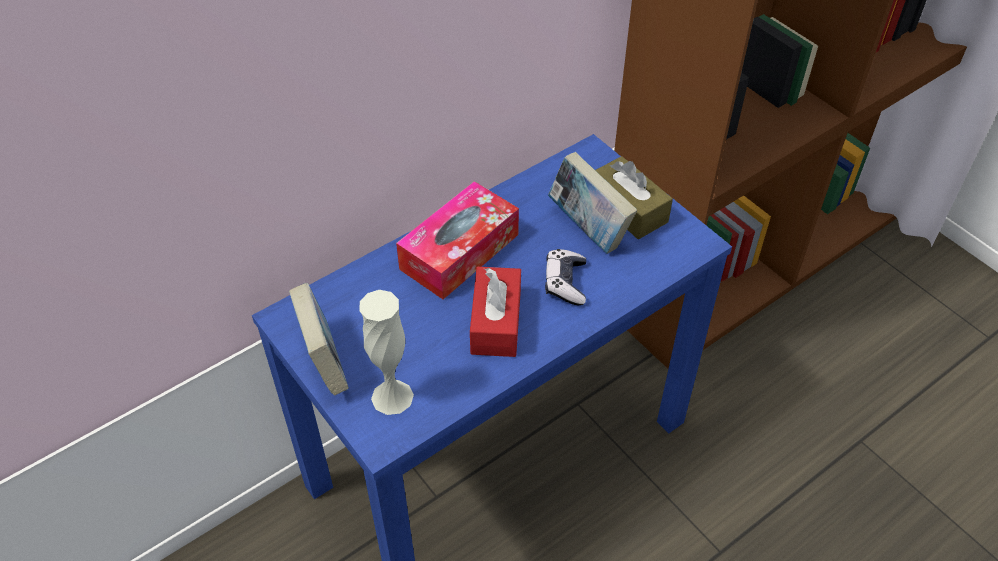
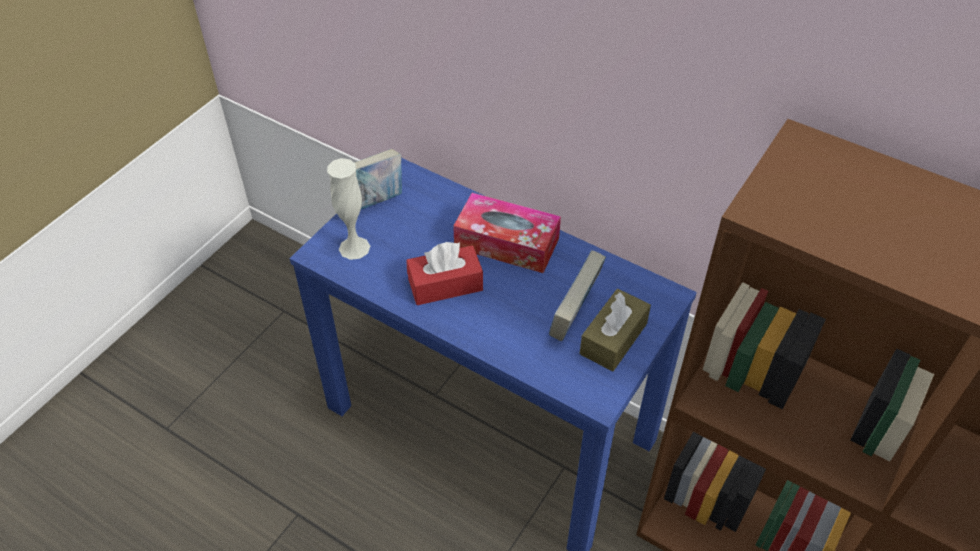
camera: 70 degrees right, 0 degrees up
(565, 283) = (505, 316): game controller -> none

